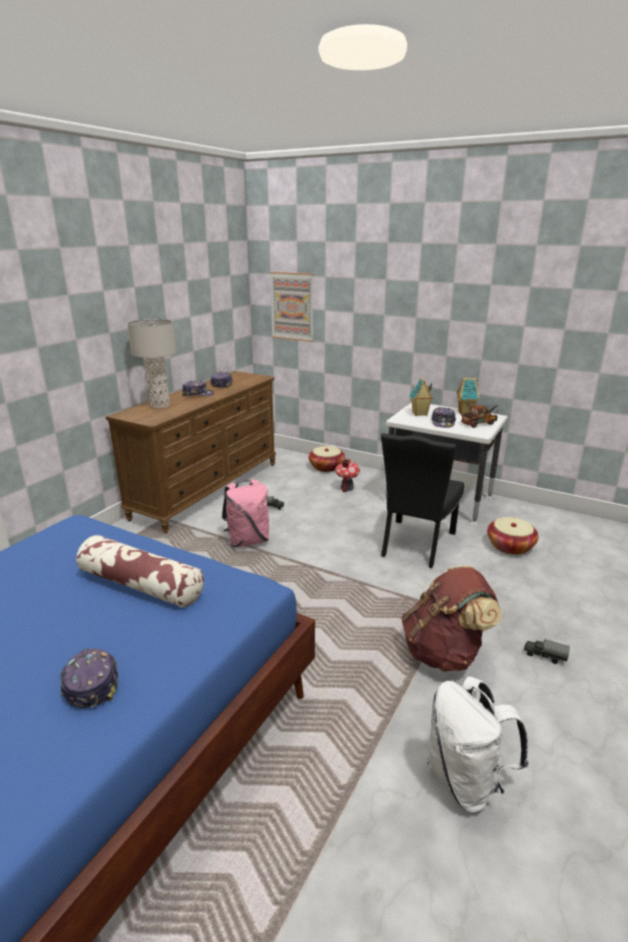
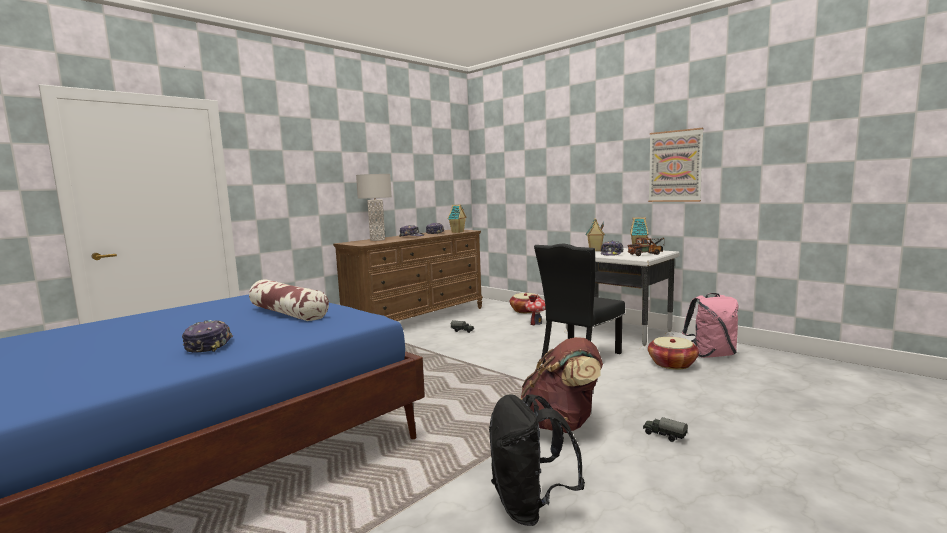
camera: 15 degrees right, 15 degrees down
(248, 540) = (430, 348): pink backpack -> pink backpack (711, 355)
(249, 382) = (458, 232): none -> toy house
(292, 306) = (500, 176): picture -> picture (675, 166)
(466, 780) = (530, 506): white backpack -> black backpack

